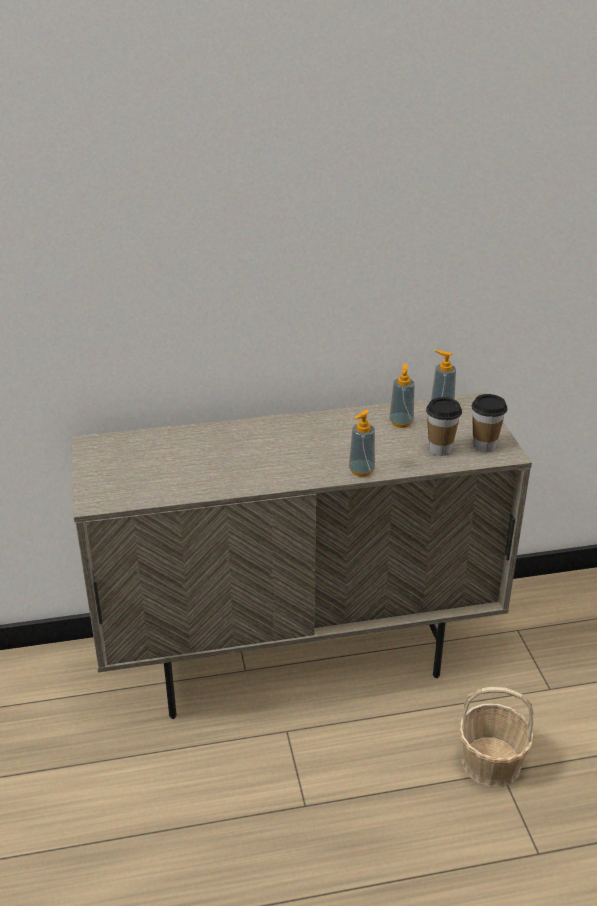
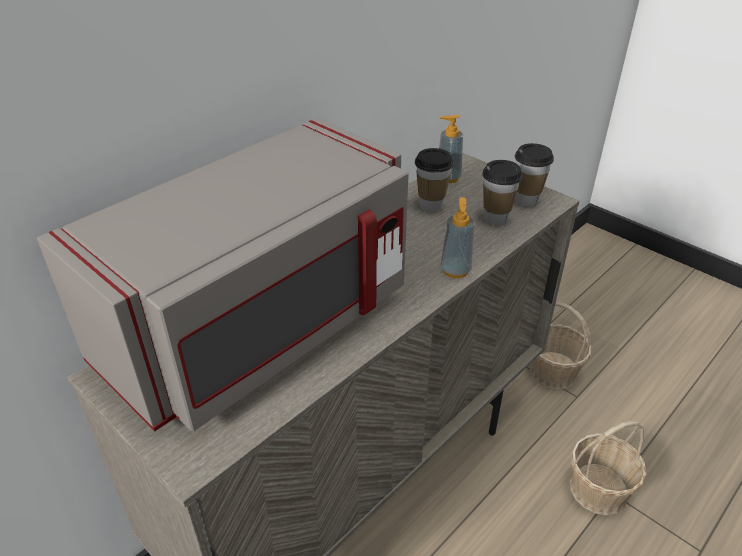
camera: 35 degrees left, 5 degrees up
(199, 454) = (264, 327): none -> grey microwave
(401, 422) = (431, 205): soap dispenser -> cup
(549, 658) = (553, 371): none -> basket

